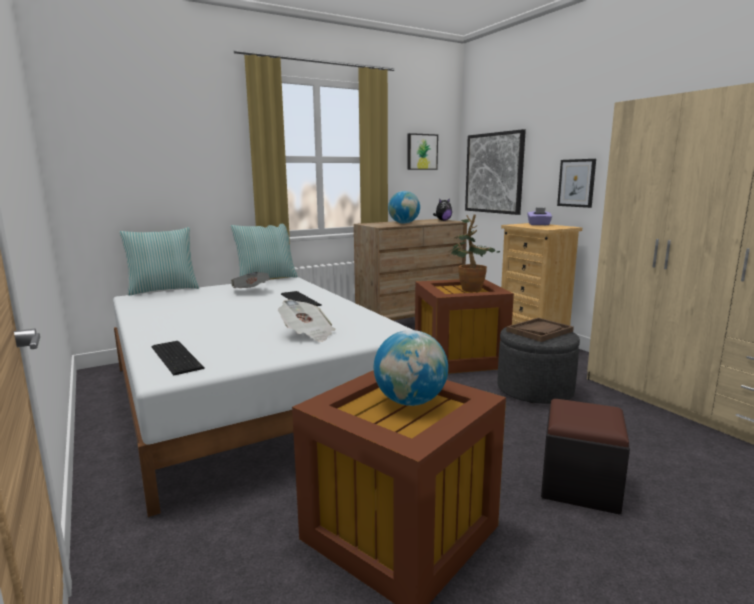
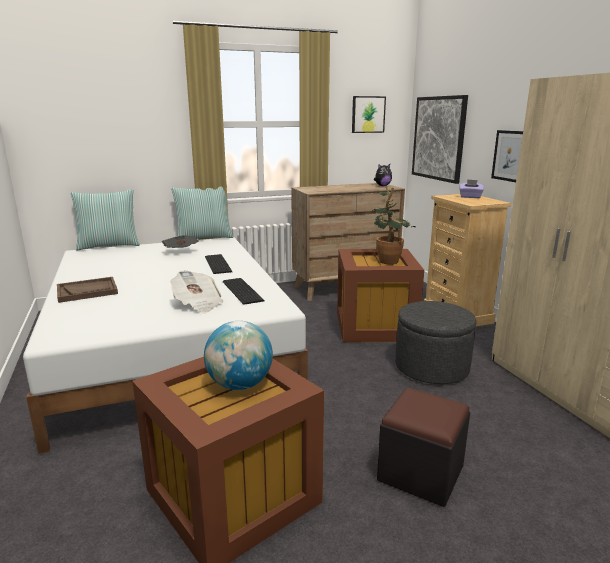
camera: 10 degrees right, 5 degrees up
(178, 356) = (76, 319): keyboard -> keyboard (243, 290)
(404, 223) = (339, 188): globe -> none
(539, 331) = (437, 312): brown tray -> brown tray (87, 291)

